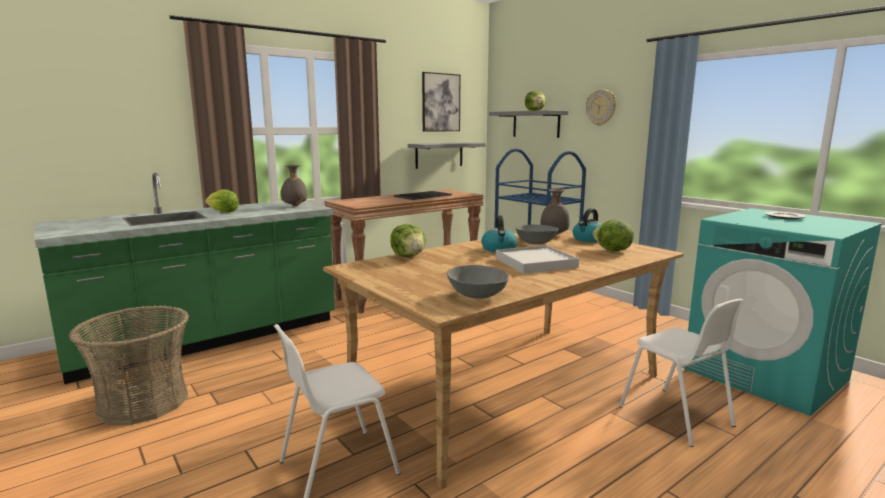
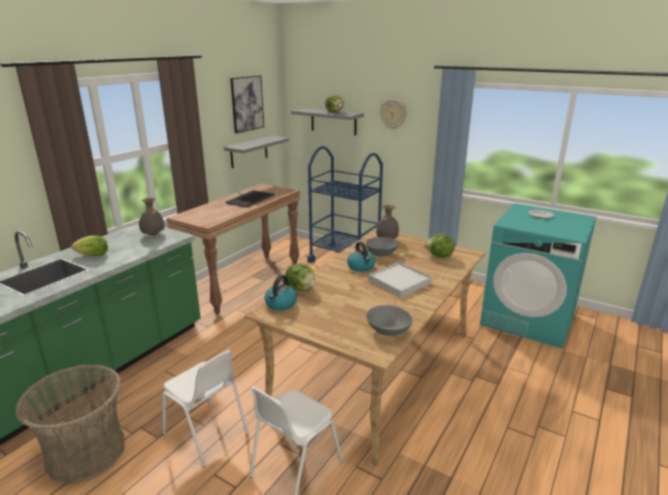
camera: 20 degrees left, 10 degrees up
(588, 239) = (415, 243): kettle -> kettle (281, 304)
(676, 417) = (491, 367): white chair -> white chair (206, 434)

